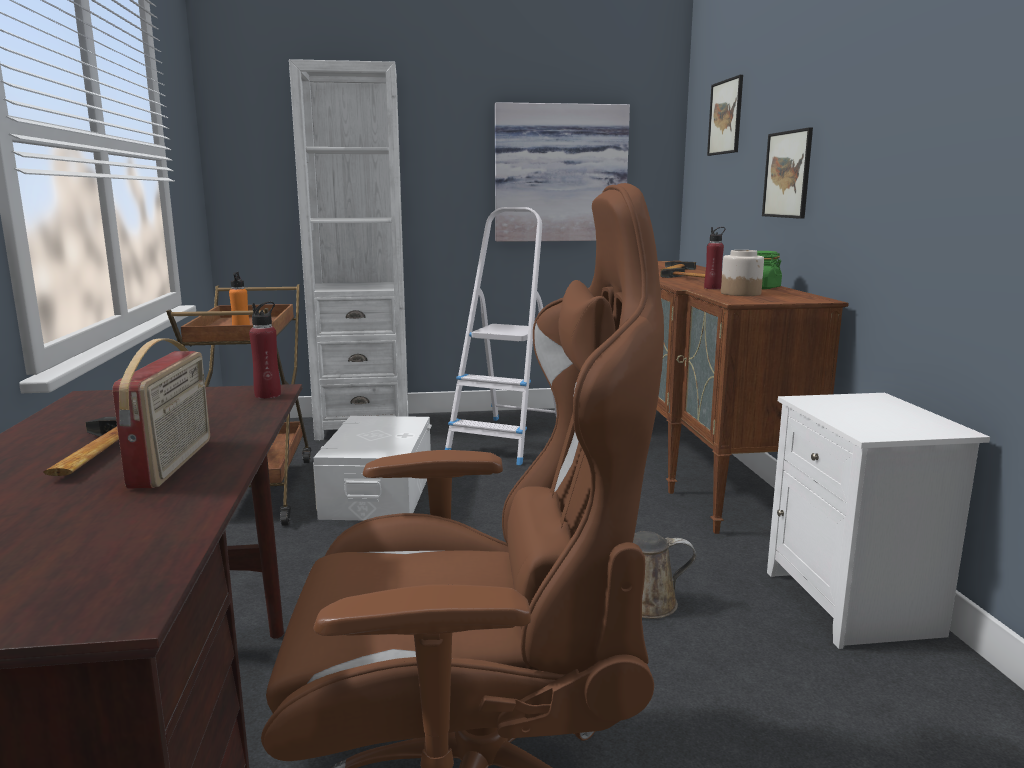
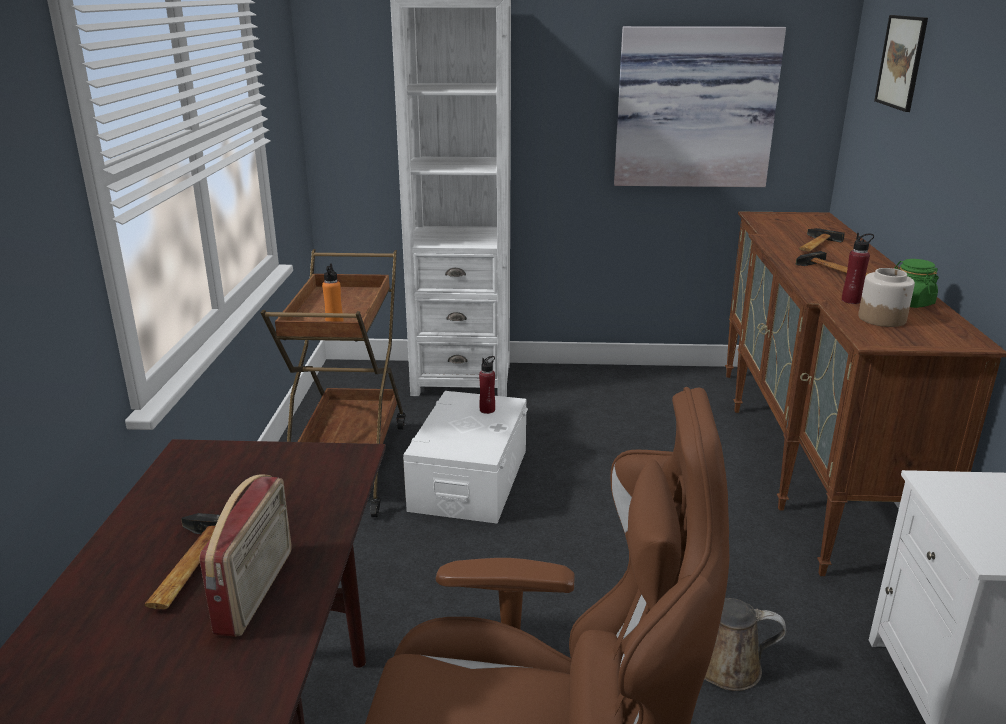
camera: 10 degrees right, 10 degrees up
(268, 395) = (351, 465): red bottle -> red bottle (487, 410)
(506, 440) = (609, 412): white step ladder -> none
(787, 174) = (962, 167): picture -> none

